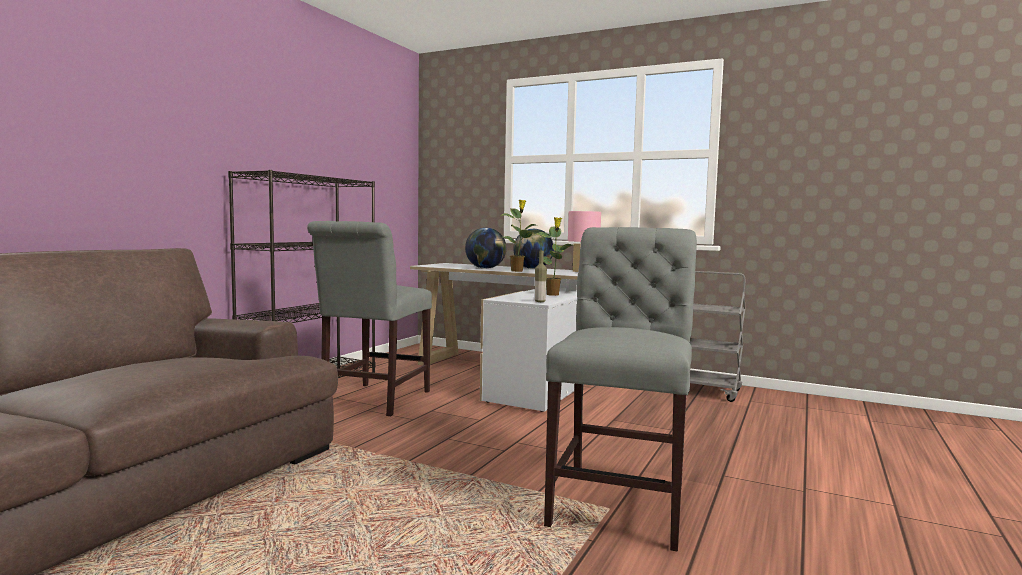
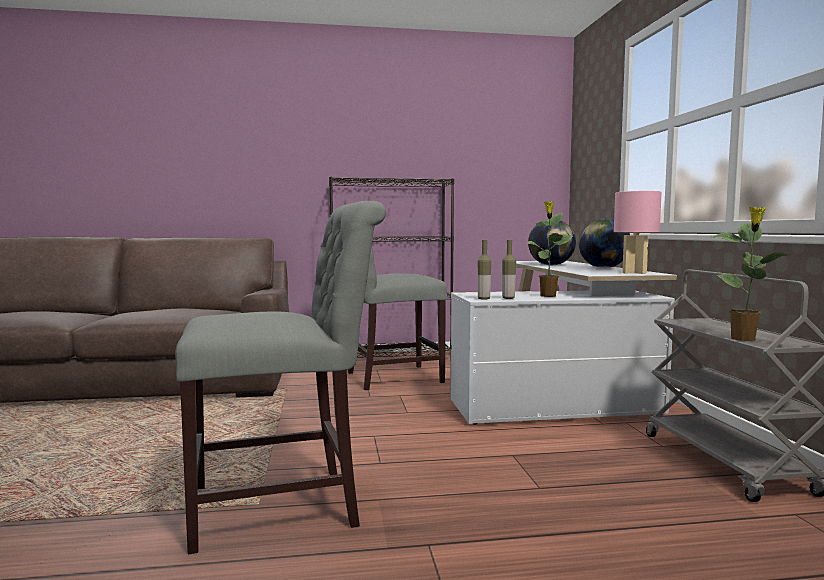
camera: 55 degrees right, 0 degrees up
(517, 271) = (559, 268): potted plant -> potted plant (744, 339)
(548, 299) = (508, 298): none -> bottle

